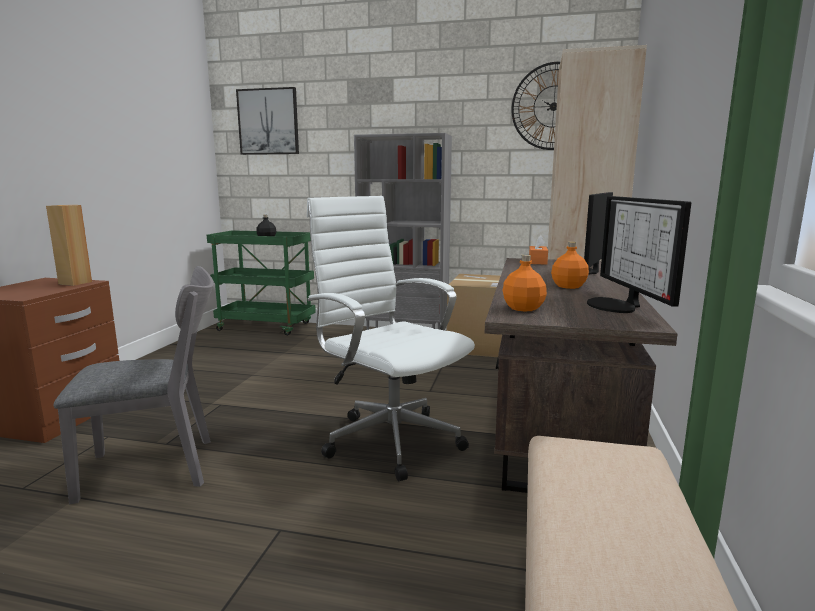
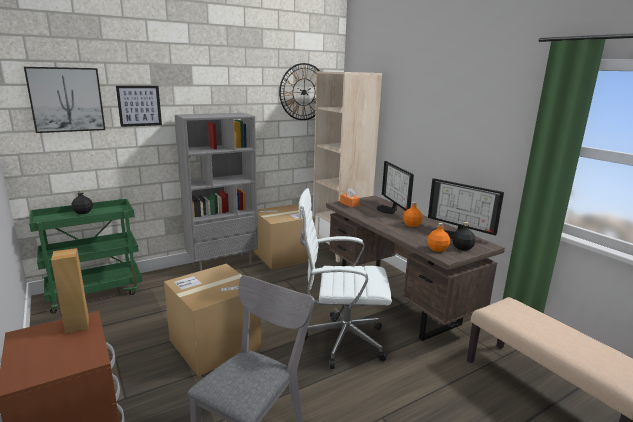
camera: 45 degrees left, 5 degrees up
(272, 389) = (215, 344): none -> cardboard box
(333, 128) = (139, 106): none -> picture
(576, 316) = (462, 248): none -> black bottle

